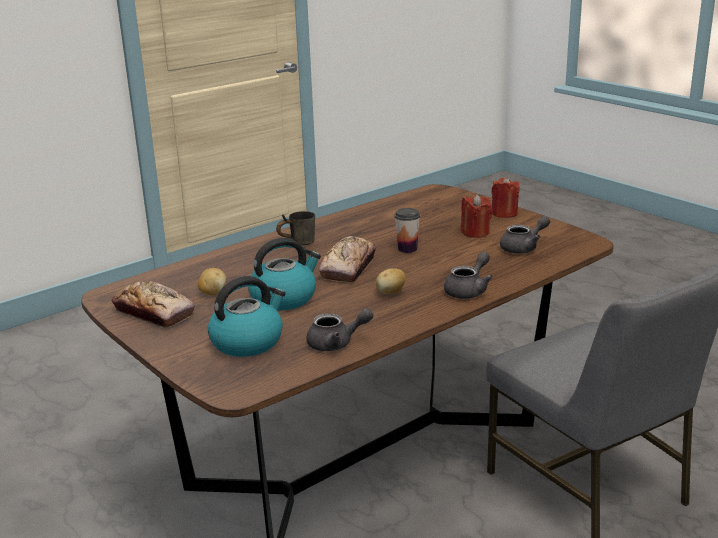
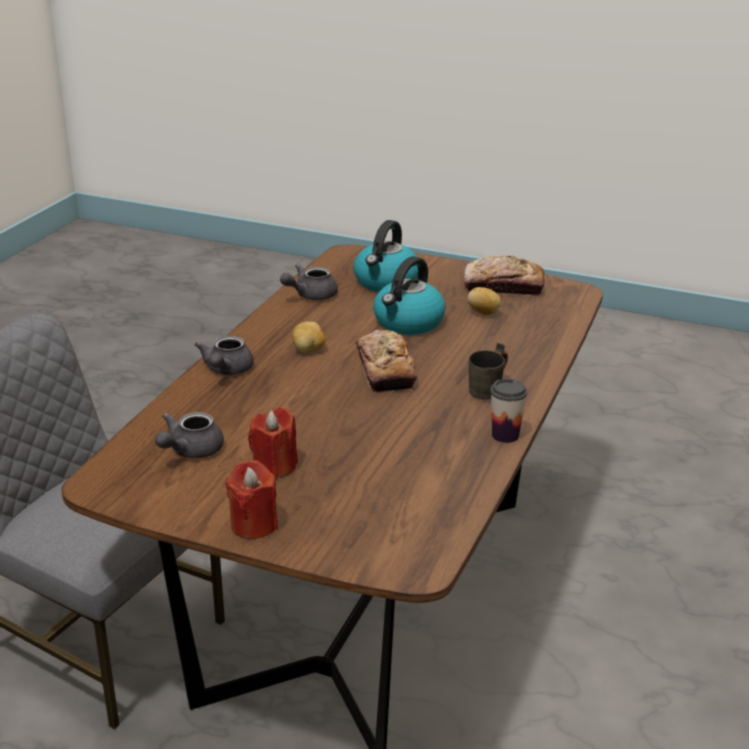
camera: 150 degrees right, 5 degrees up
(407, 249) = (343, 413): cup -> cup (505, 435)

